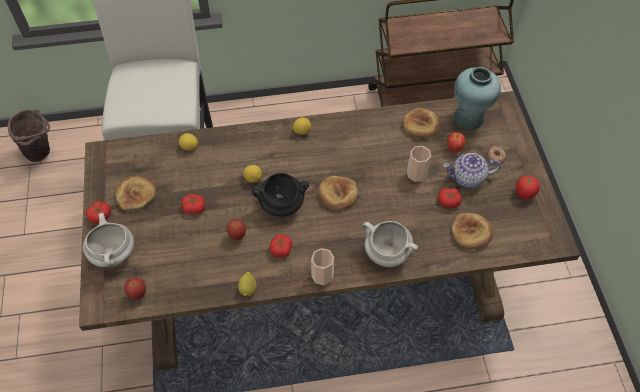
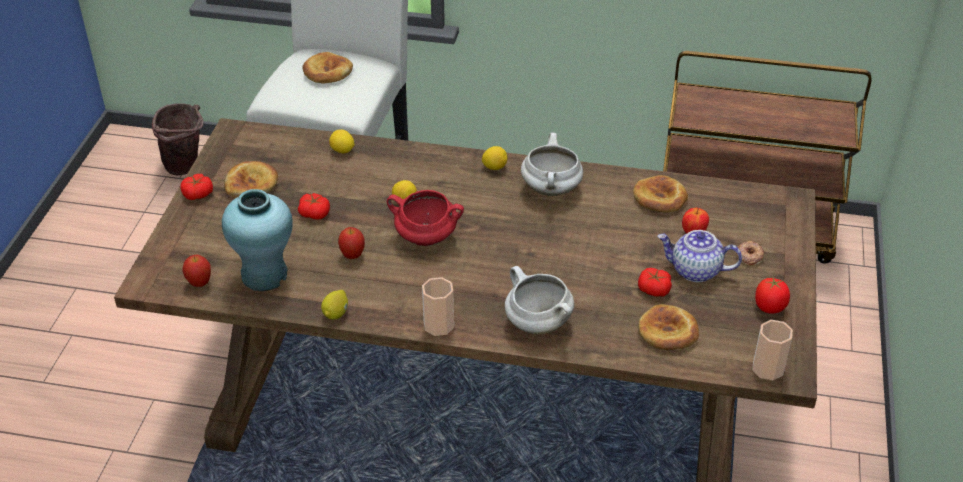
camera: 20 degrees right, 15 degrees down
(114, 254) = (193, 236): white cooking pot -> white cooking pot (551, 189)
(281, 205) = (425, 238): black cooking pot -> red cooking pot
(281, 249) = (400, 283): tomato -> none
(338, 194) = (505, 245): bread -> bread (327, 72)
(416, 173) = (625, 248): cup -> cup (767, 368)
(468, 118) = (732, 204): turquoise vase -> turquoise vase (264, 274)

